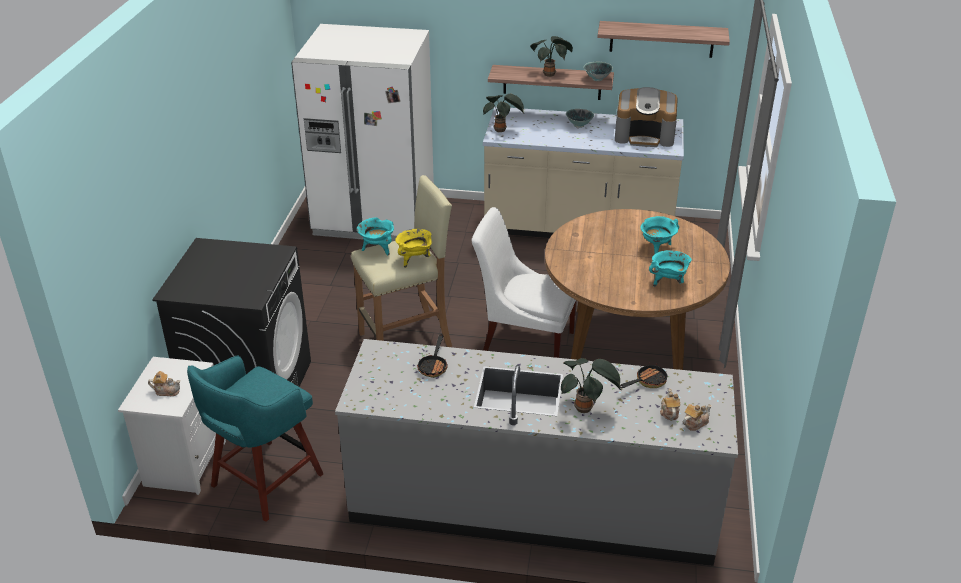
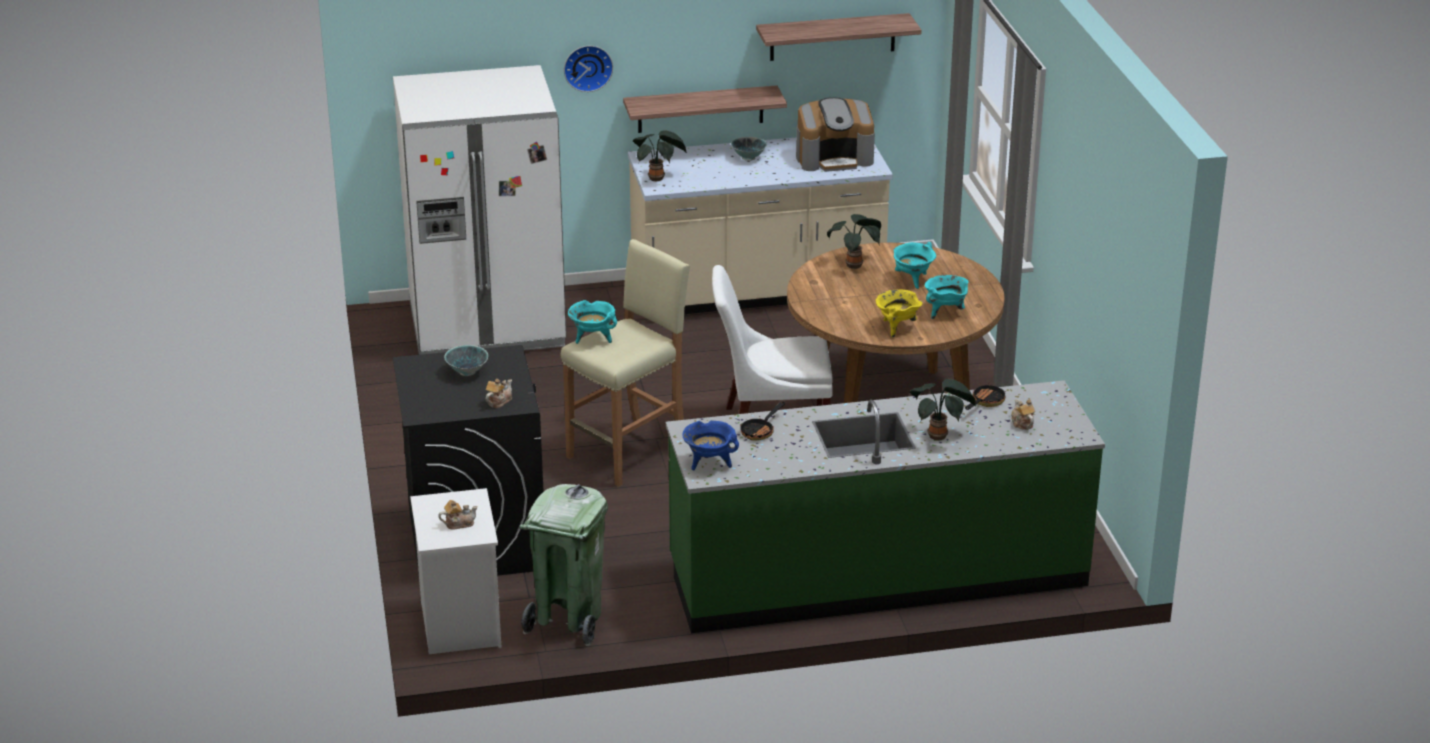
camera: 20 degrees left, 5 degrees down
(264, 482) = (568, 620): turquoise stool -> green trash can
(370, 389) = (709, 463): none -> blue cooking pot
(415, 260) = (646, 342): yellow cooking pot -> yellow cooking pot (897, 328)
(433, 366) = (760, 431): frying pan -> frying pan turned 45 degrees clockwise
(466, 36) = (587, 67): none -> wall clock
(533, 503) = (877, 575): grey counter -> green counter
(550, 74) = (703, 99): potted plant -> potted plant (855, 265)
(597, 79) = (763, 96): bowl -> bowl (467, 372)
(695, 423) = (1051, 427): teapot -> teapot (498, 401)

